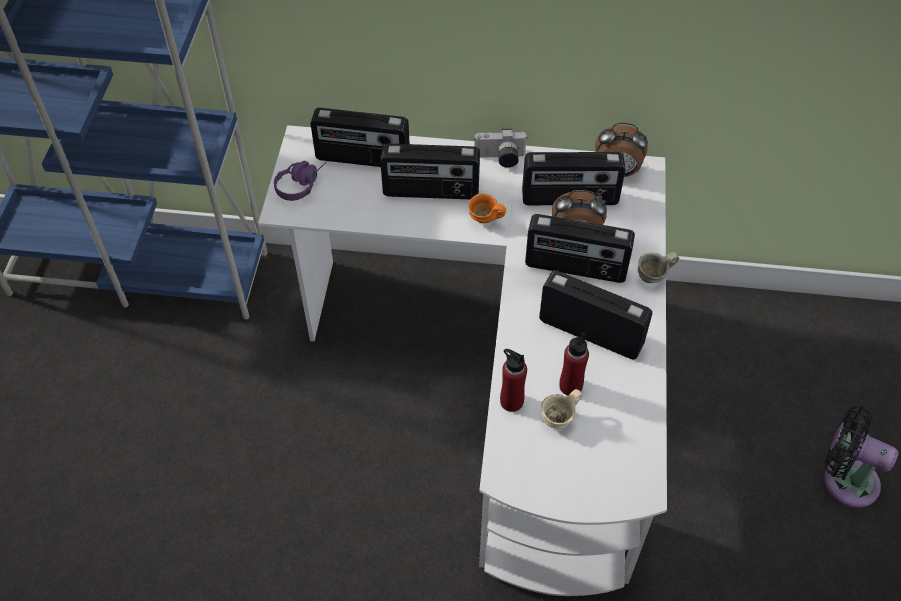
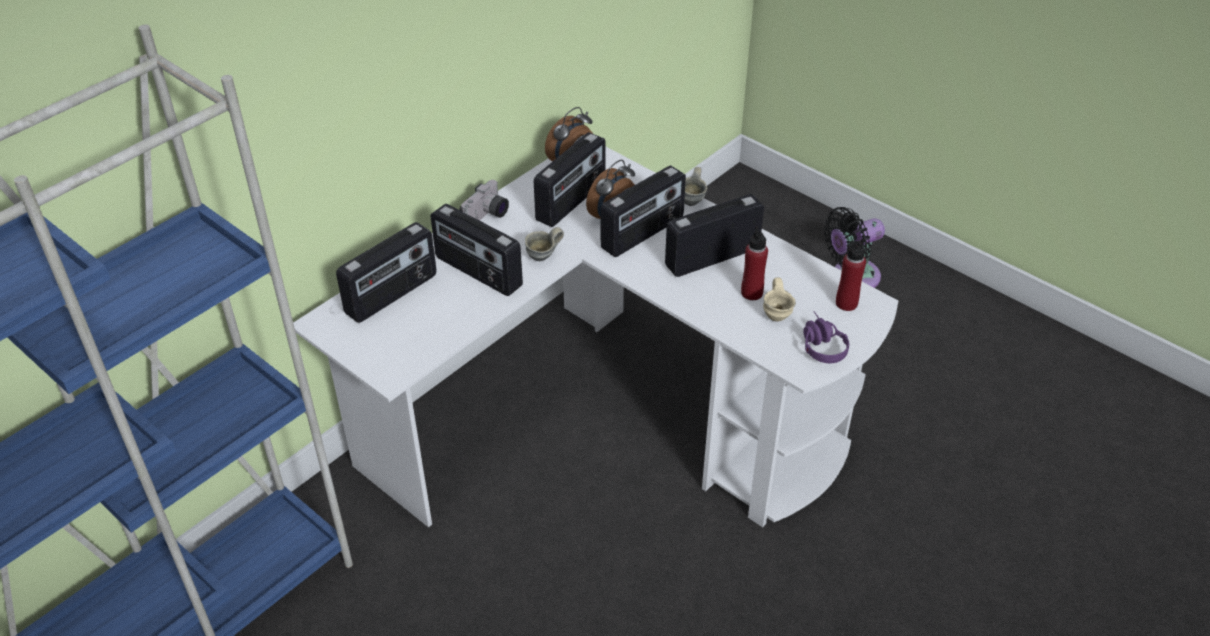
camera: 55 degrees left, 10 degrees down
(301, 183) = (374, 347): purple headphones -> purple headphones (819, 344)
(431, 192) = (477, 272): radio -> radio turned 90 degrees clockwise
(484, 221) = (544, 258): orange mug -> grey mug
(511, 401) = (737, 331): red bottle -> red bottle (846, 303)

